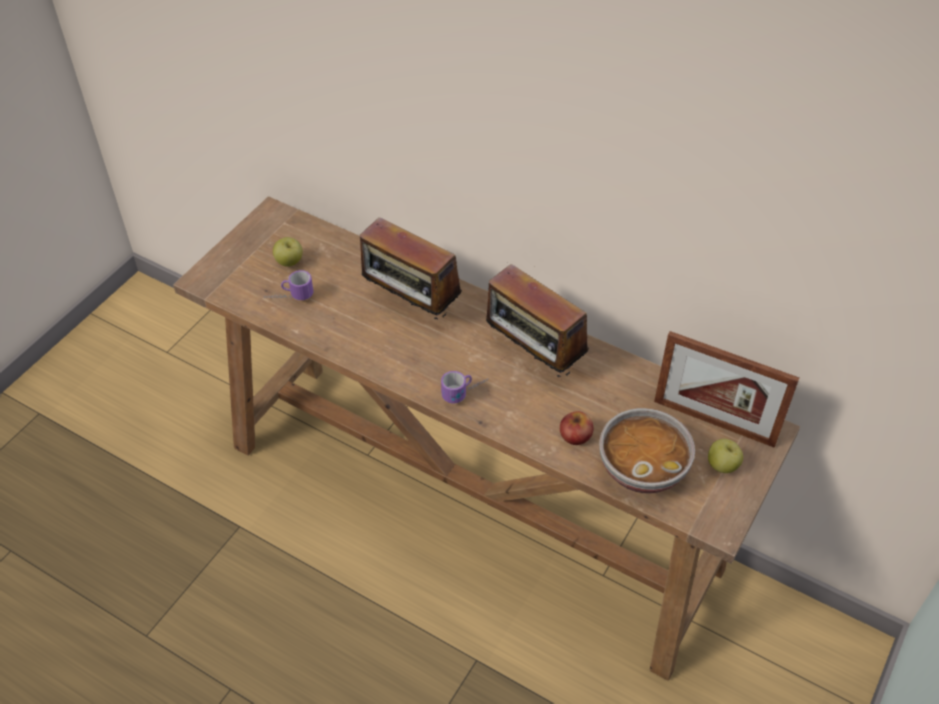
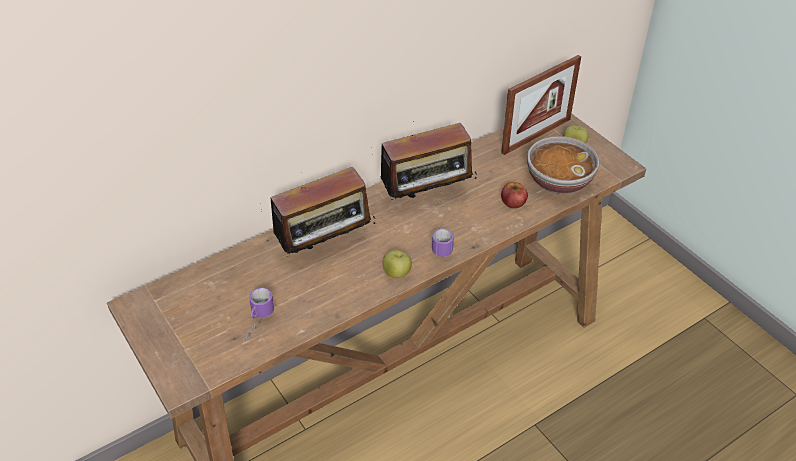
camera: 65 degrees left, 5 degrees down
(289, 262) = (211, 311): apple -> apple (397, 273)

